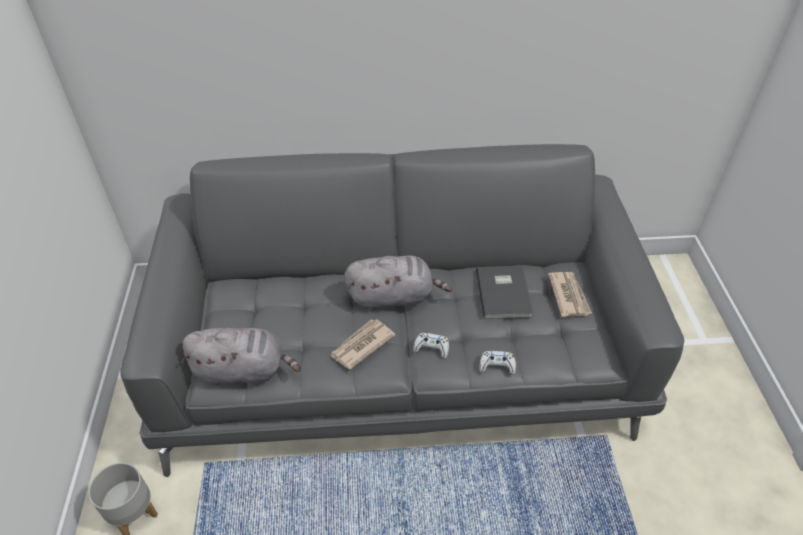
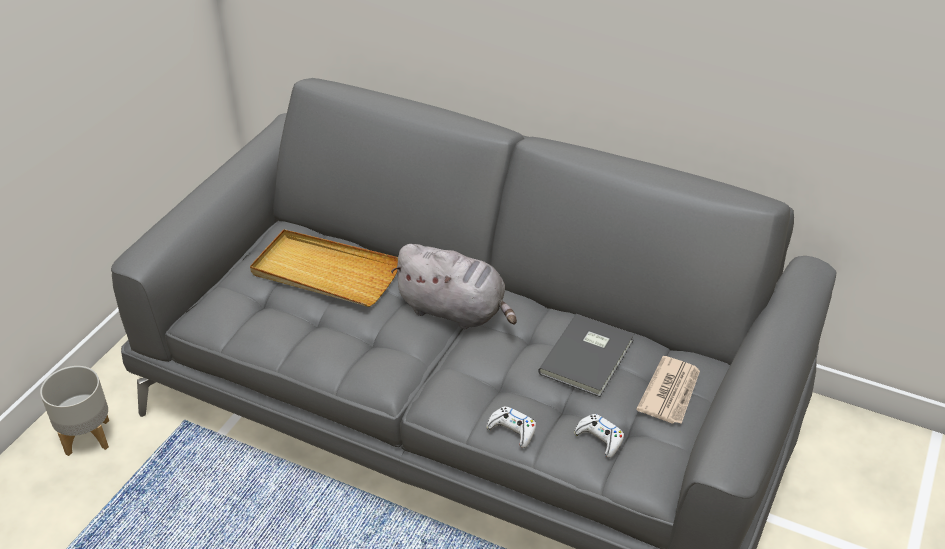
camera: 30 degrees right, 5 degrees down
(244, 370) = (240, 319): grey plush toy -> none
(283, 307) = (325, 272): none -> beige tray
(361, 345) = (377, 344): newspaper -> none
(431, 348) = (452, 380): white game controller -> white game controller (599, 439)

